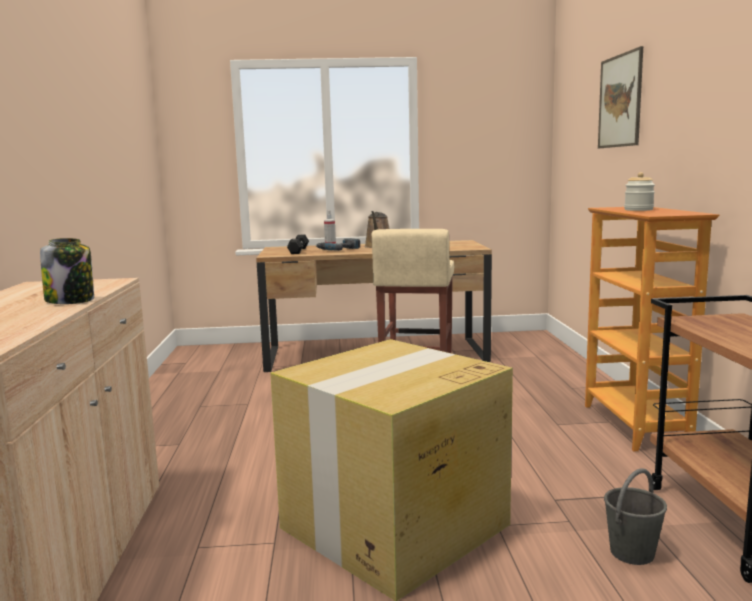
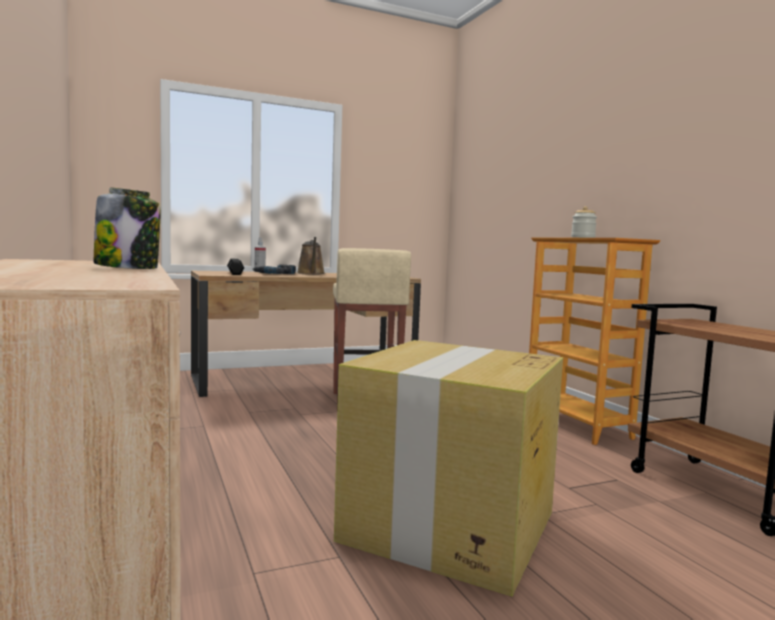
camera: 20 degrees left, 5 degrees down
(620, 101) = (536, 155): picture -> none
(631, 553) = (668, 524): grey bucket -> none

